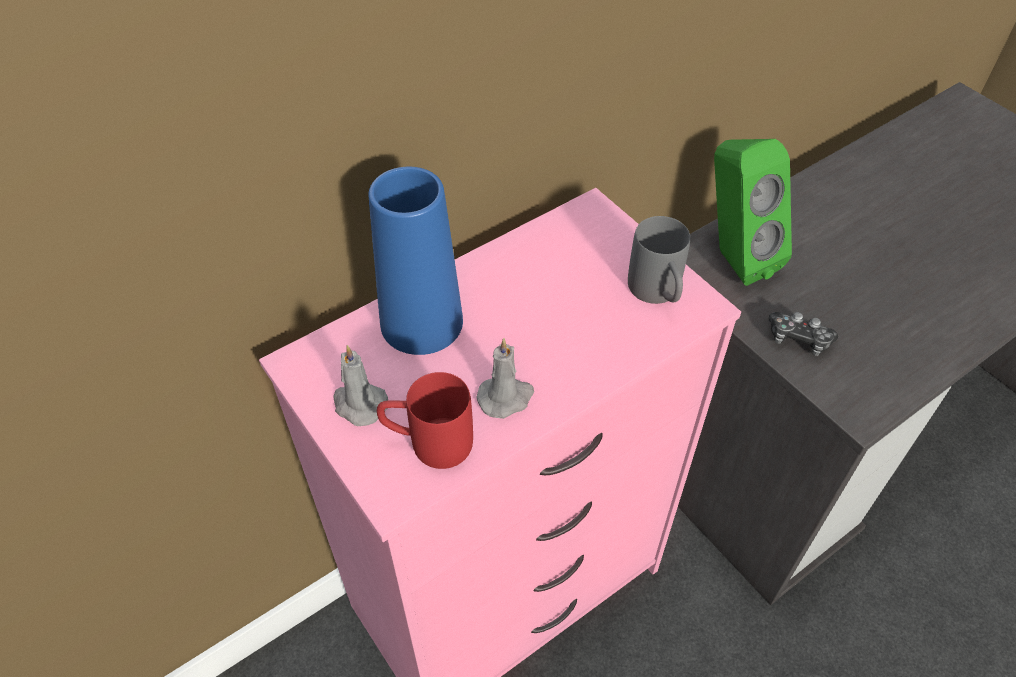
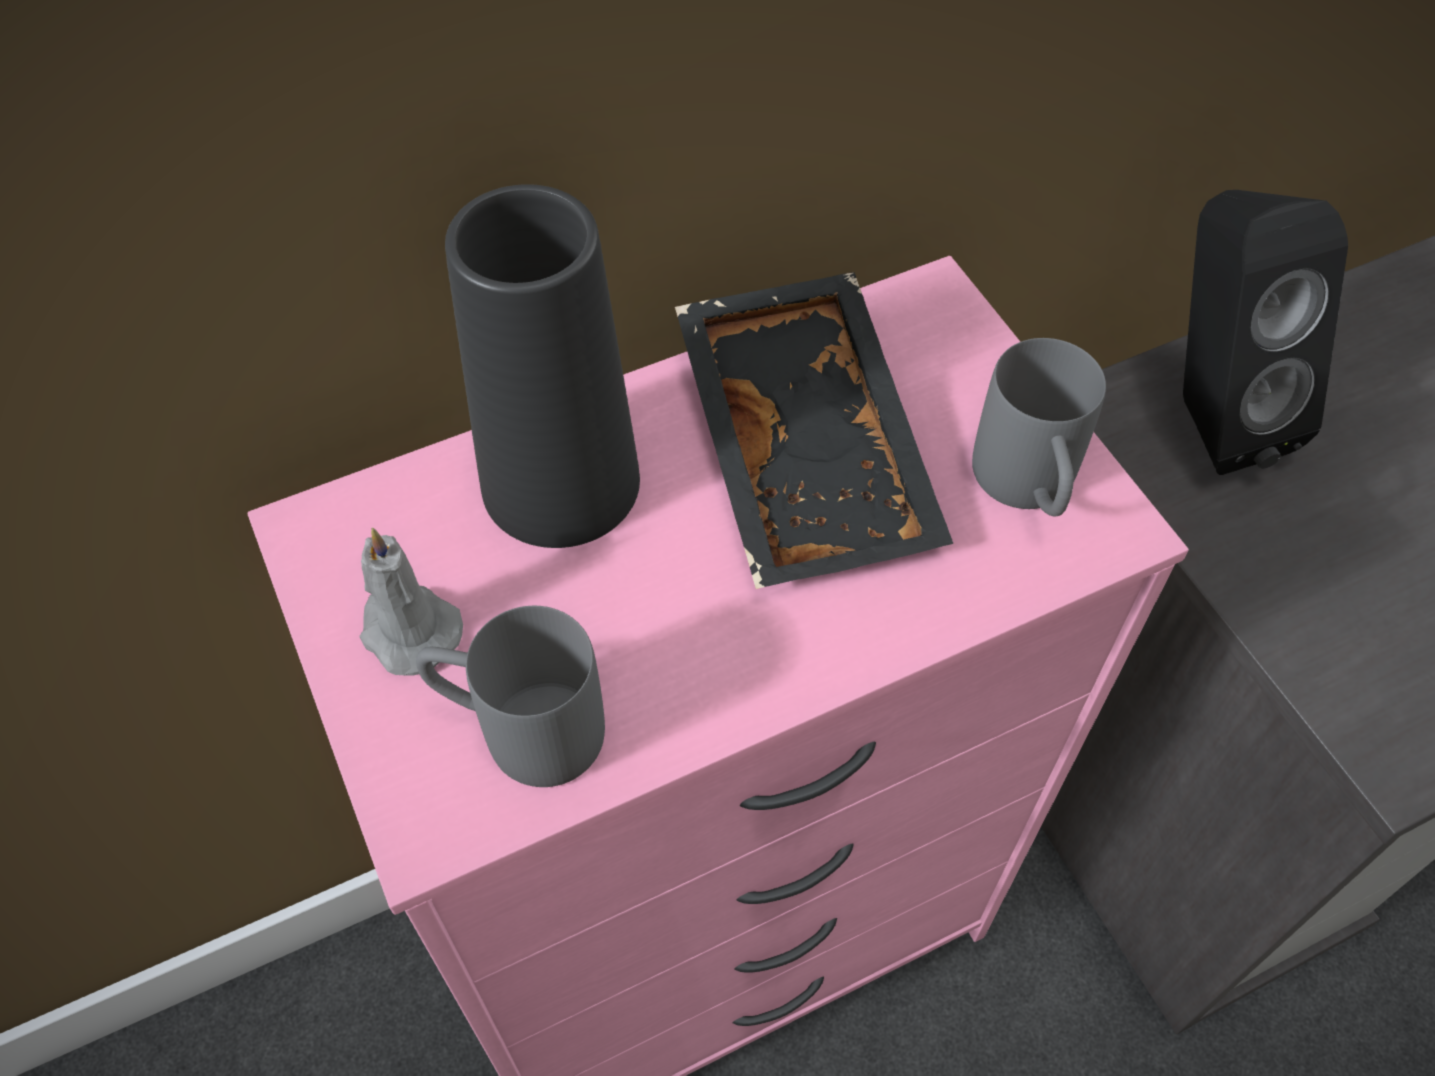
camera: 10 degrees right, 5 degrees up
(421, 322) = (561, 482): blue vase -> black vase
(428, 443) = (519, 729): red mug -> grey mug
(506, 397) = (688, 659): grey candle -> none
(546, 290) = (812, 450): none -> black tray
(733, 258) = (1206, 415): green speaker -> black speaker
(798, 339) = (1305, 595): game controller -> none

